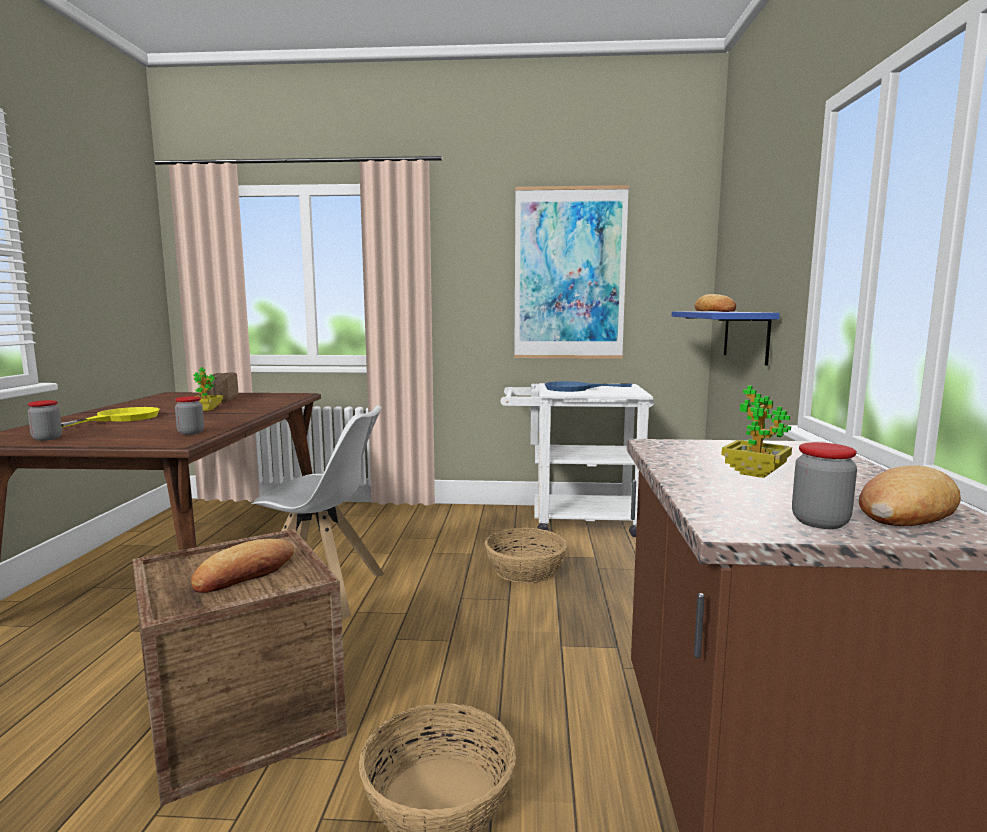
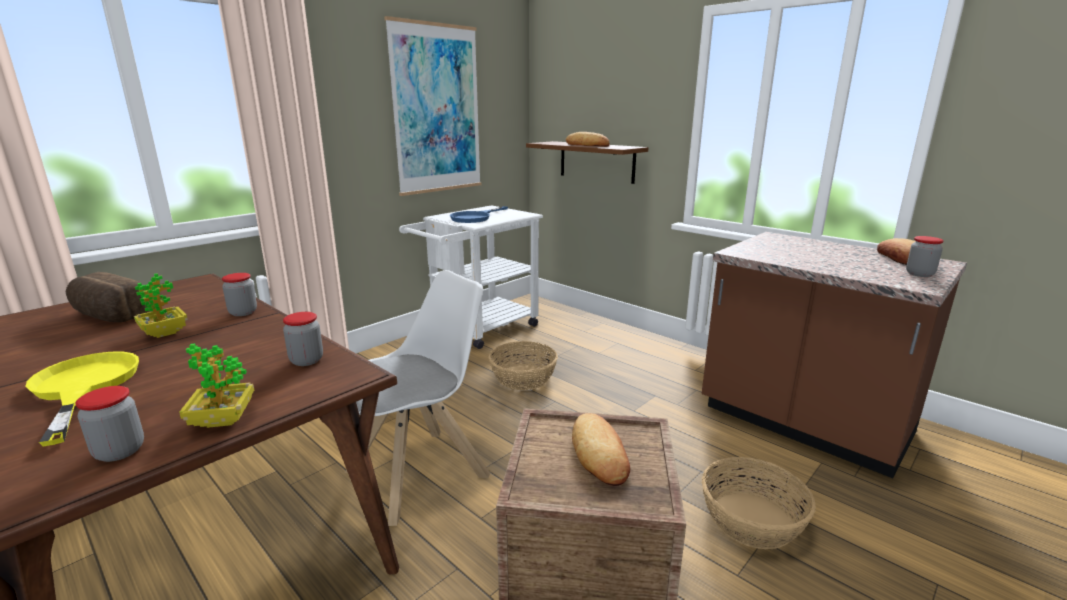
camera: 50 degrees left, 10 degrees up
(256, 410) = (243, 312): none -> jar
(746, 336) = (596, 161): blue shelf -> brown shelf
(755, 473) = (826, 258): potted plant -> potted plant (223, 420)

